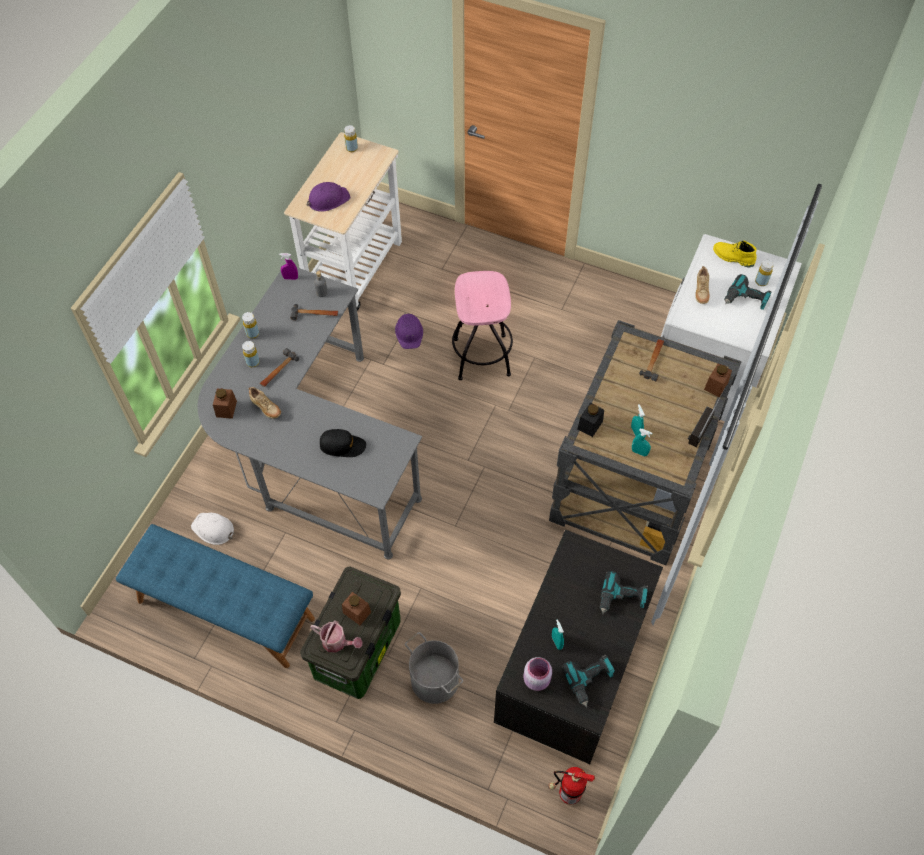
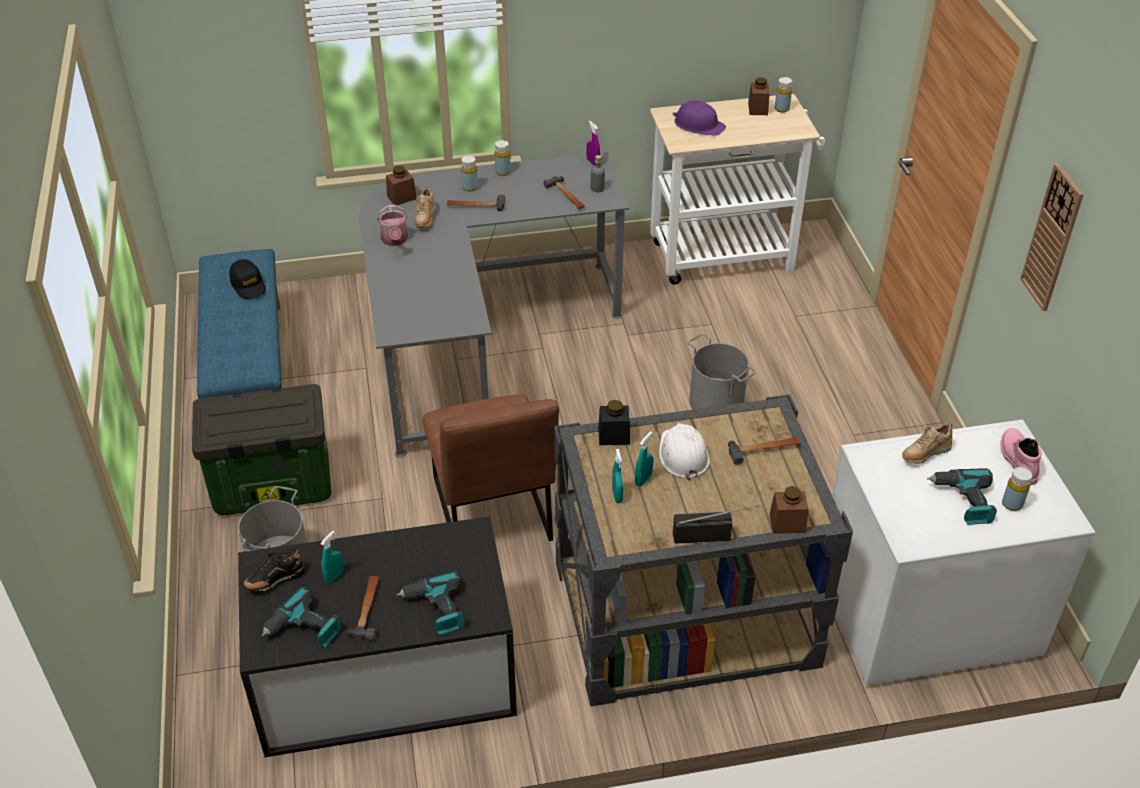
camera: 55 degrees right, 15 degrees down
(213, 529) = (330, 320): white hard hat -> white hard hat (683, 454)
(337, 642) = (224, 418): watering can -> watering can (395, 240)
(342, 445) = (428, 285): black cap -> black cap (248, 284)
(357, 612) = (268, 415): brown jar -> brown jar (757, 109)
(409, 333) = (686, 333): purple hard hat -> none
(481, 531) = (492, 512): none -> brown chair
(482, 357) = (715, 402): pink stool -> grey bucket
(537, 679) = (275, 581): pink jar -> black shoe
(567, 793) = (214, 752): fire extinguisher -> none
(597, 636) = (368, 610): none -> hammer
(672, 128) = (1052, 238): none -> wall clock
(733, 257) = (1017, 460): yellow boot -> pink boot

